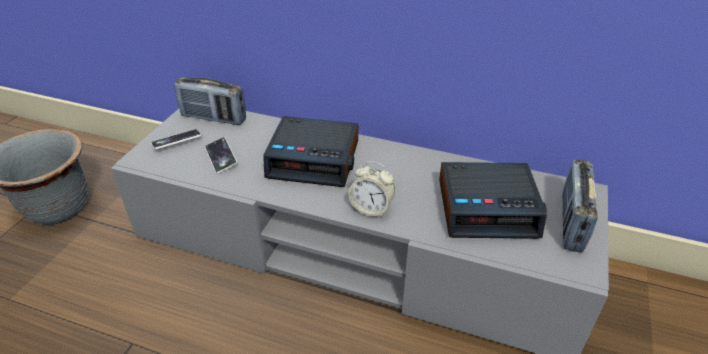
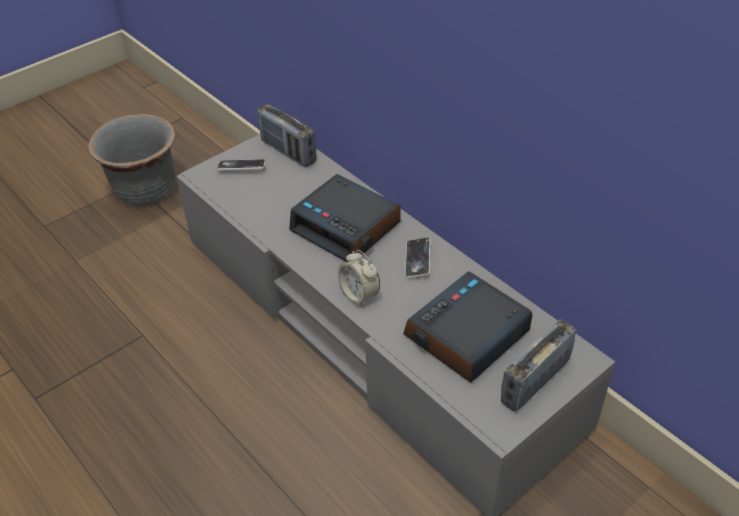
camera: 30 degrees right, 5 degrees up
(221, 157) = (268, 196): phone -> phone (417, 260)
(488, 208) = (466, 335): alarm clock -> alarm clock turned 105 degrees clockwise

